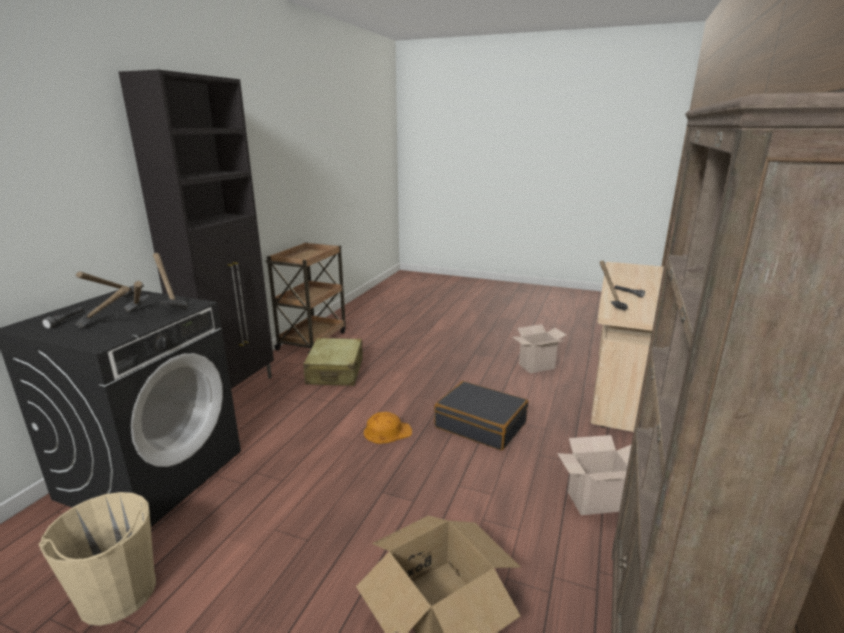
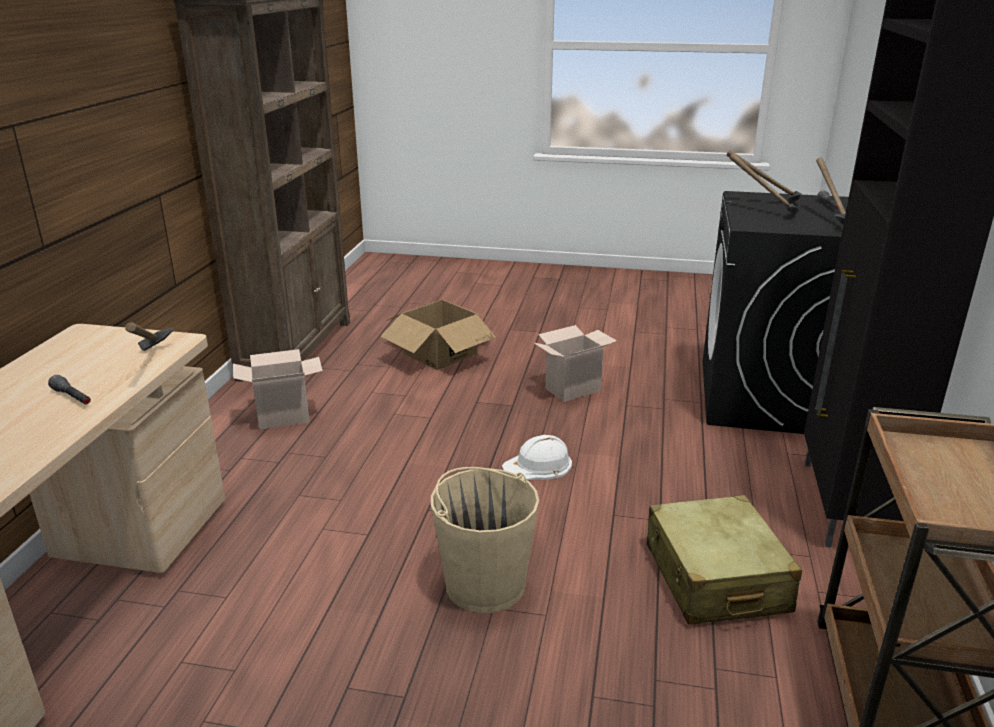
camera: 170 degrees right, 5 degrees up
(118, 594) = (670, 339): beige bucket -> beige bucket (484, 584)
(169, 304) = (777, 224): hammer -> none
(387, 431) = (538, 465): orange hard hat -> white hard hat
(480, 425) = (401, 489): black suitcase -> none
(536, 367) = (249, 654): cardboard box -> cardboard box (573, 388)

